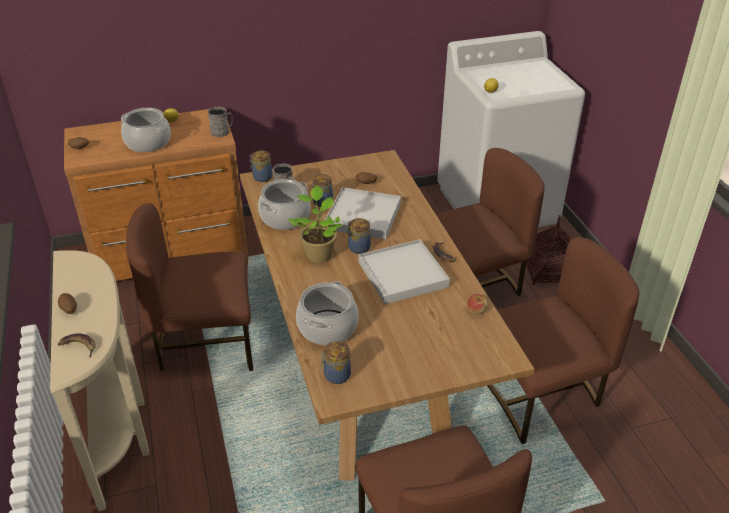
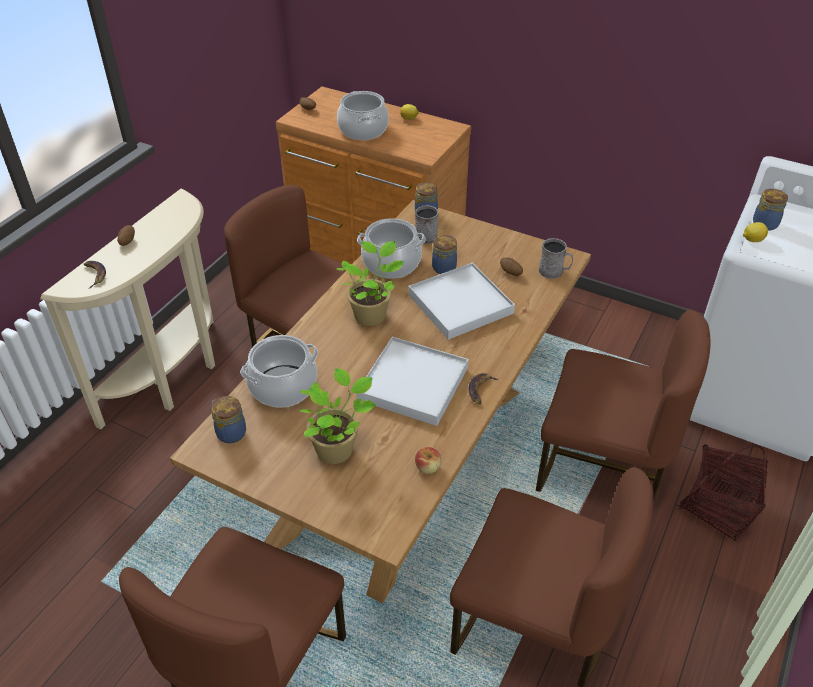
camera: 45 degrees right, 5 degrees up
(222, 132) = (435, 150): grey mug -> grey mug (554, 271)
(358, 247) = (412, 331): jar -> jar (764, 223)
(414, 337) = (337, 449): none -> potted plant

